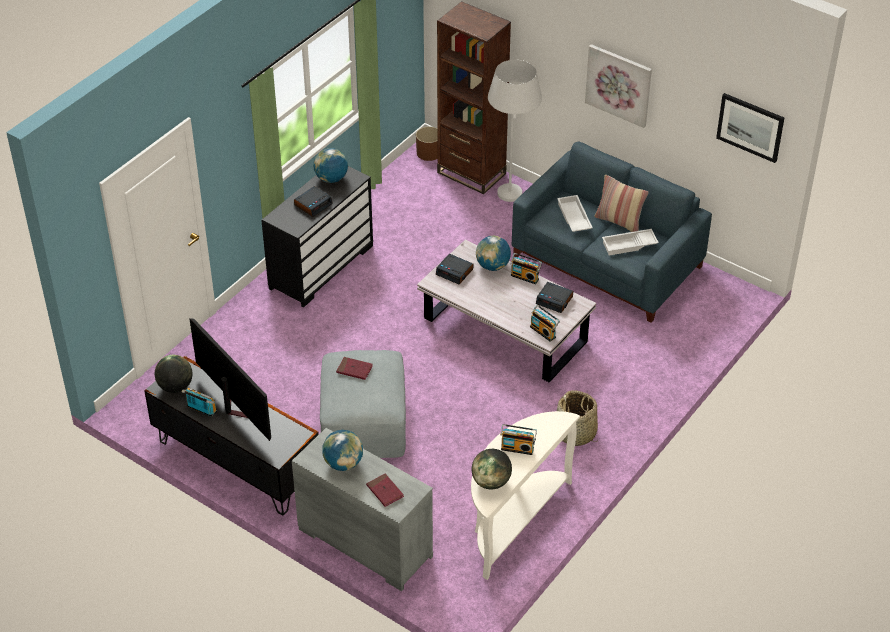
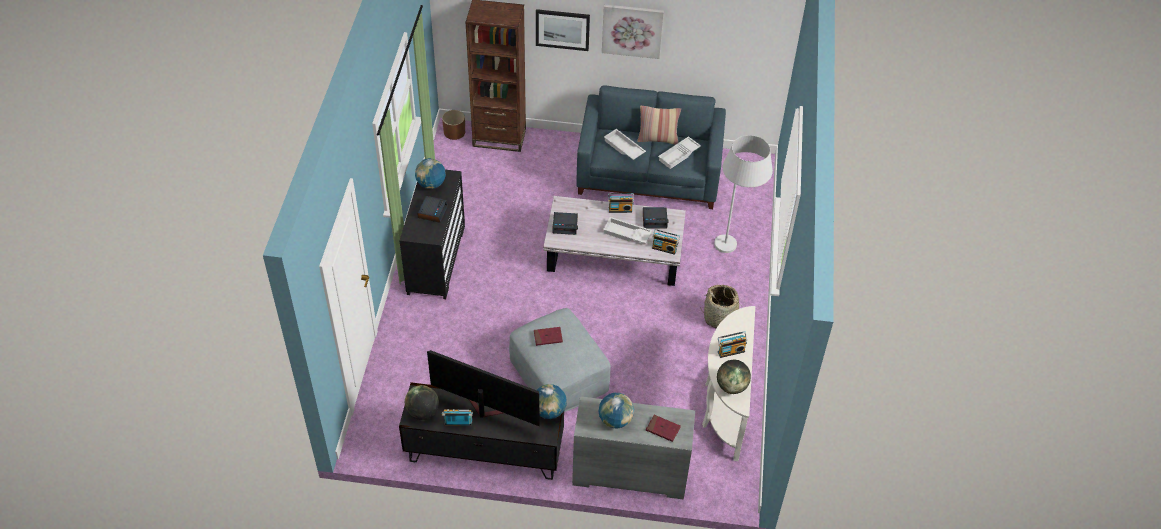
camera: 30 degrees left, 5 degrees up
(492, 266) = (590, 209): globe -> globe (549, 411)
(511, 202) = (546, 151): white floor lamp -> white floor lamp (733, 252)
(513, 303) = (626, 234): none -> white tray
(750, 127) = (757, 33): picture -> picture (562, 29)

